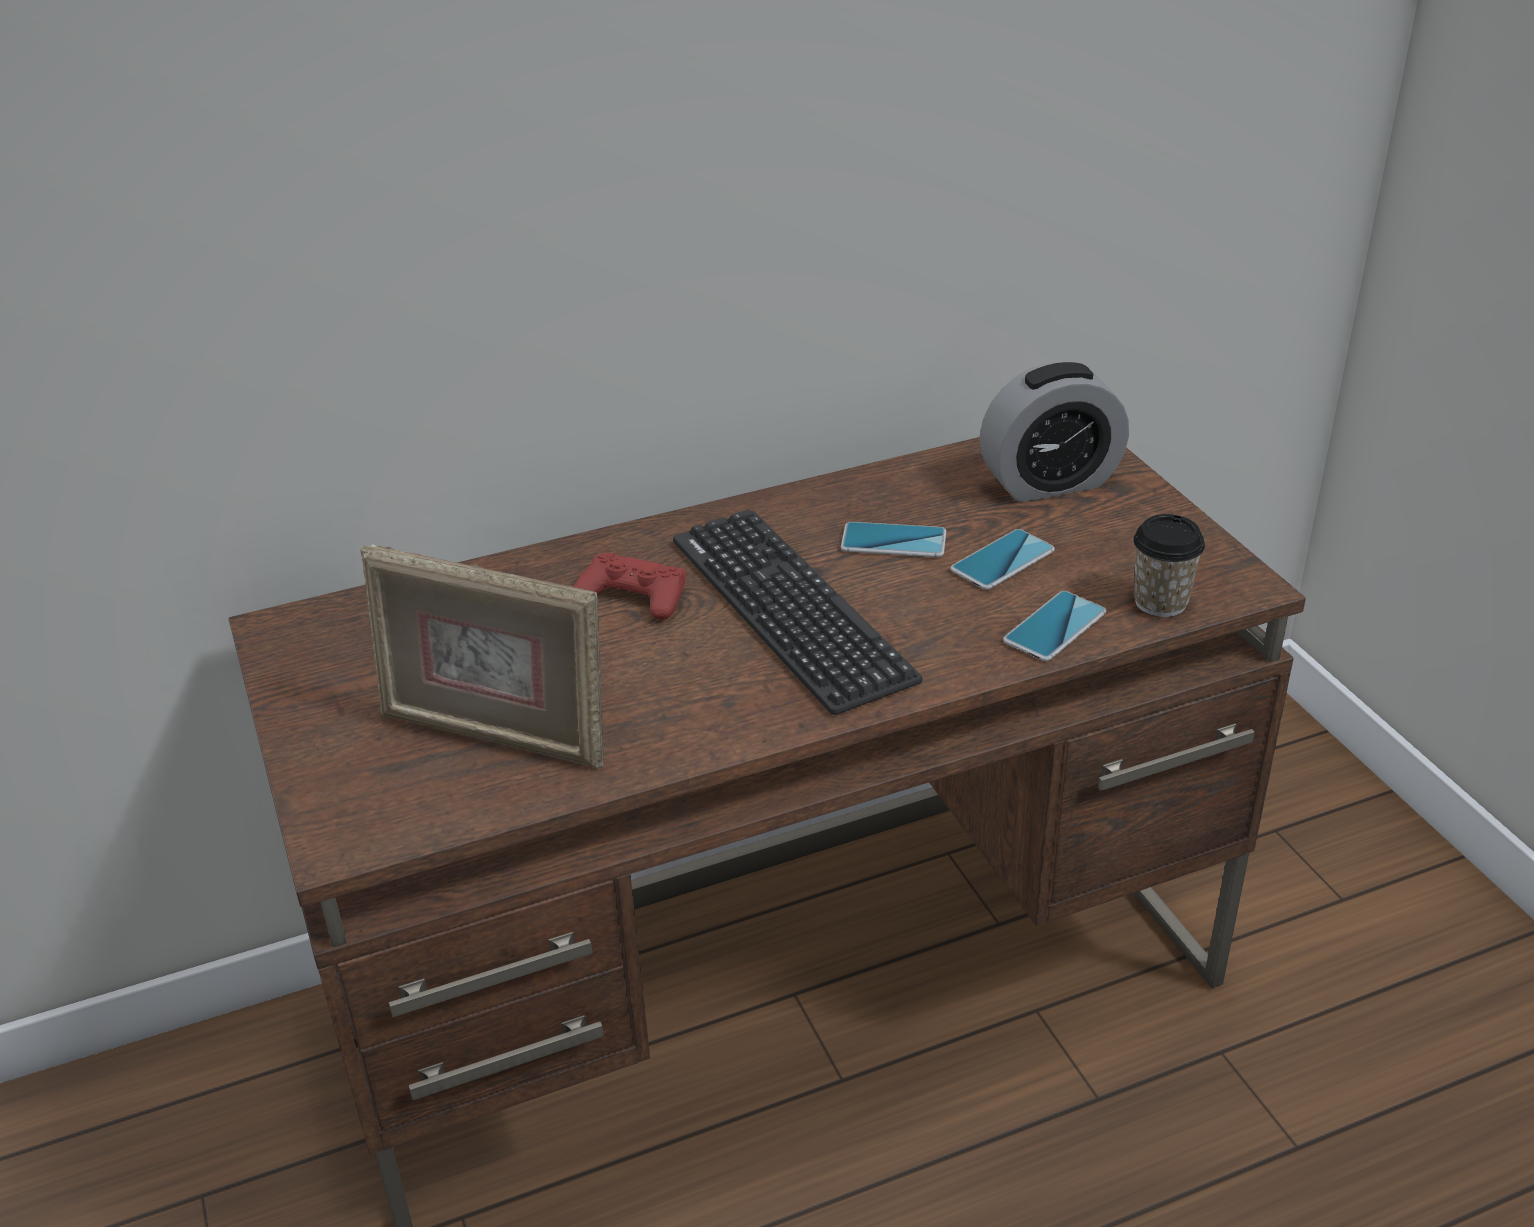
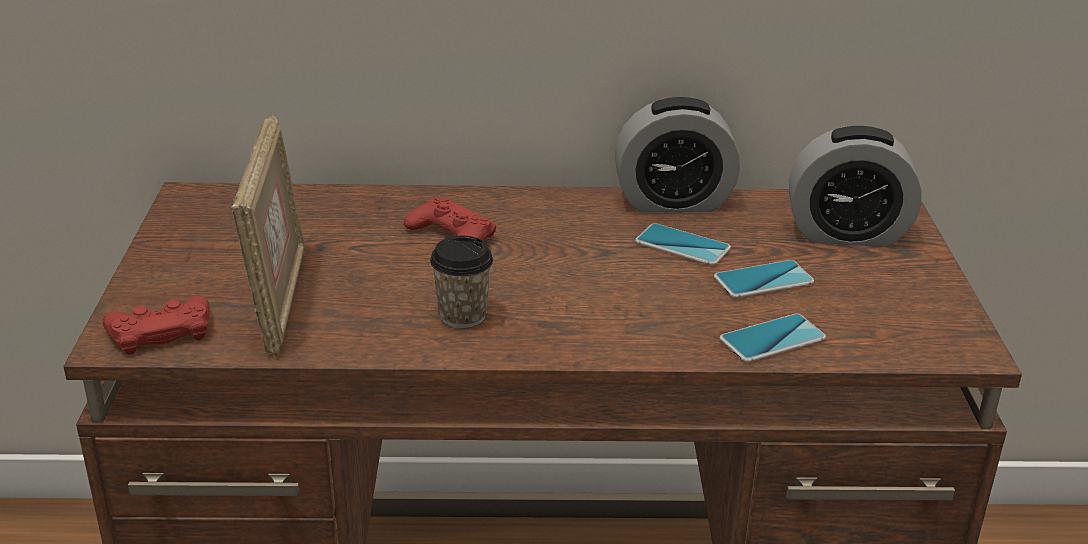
camera: 20 degrees right, 5 degrees down
(383, 814) = (160, 332): none -> red game controller
(496, 734) = (279, 301): picture frame -> picture frame turned 135 degrees counterclockwise
(790, 609) = (563, 273): keyboard -> none
(848, 490) = (673, 202): none -> alarm clock
(1160, 602) = (881, 344): cup -> cup (462, 315)

